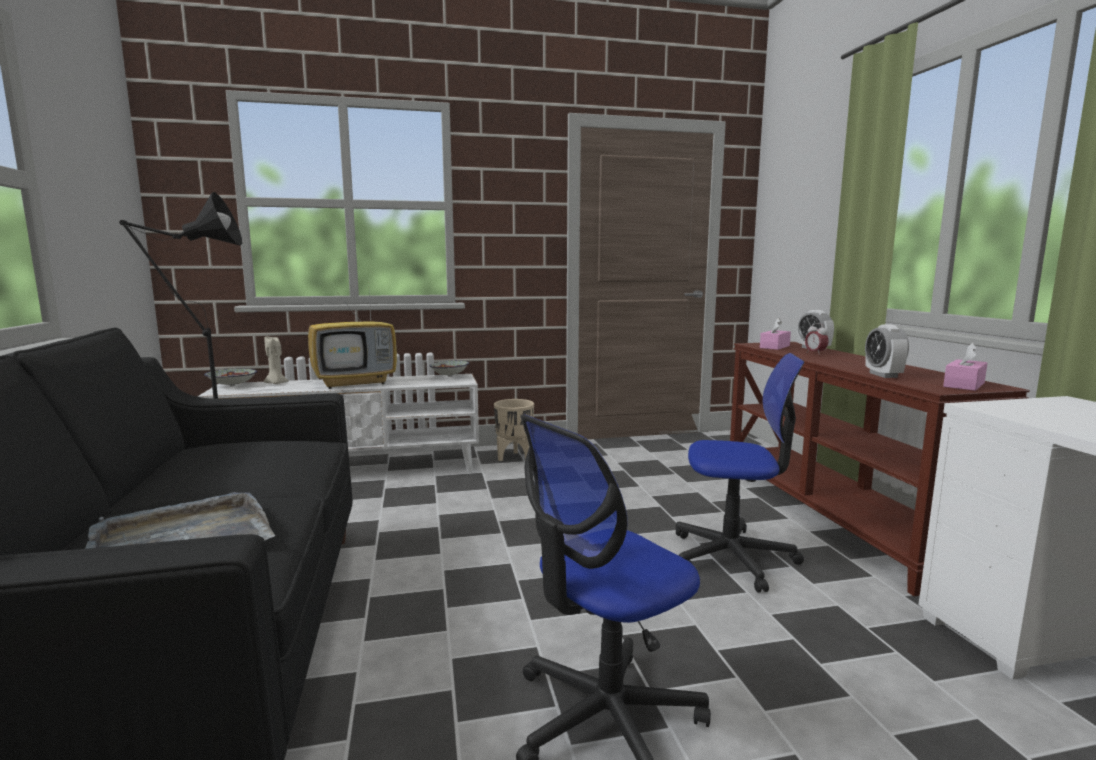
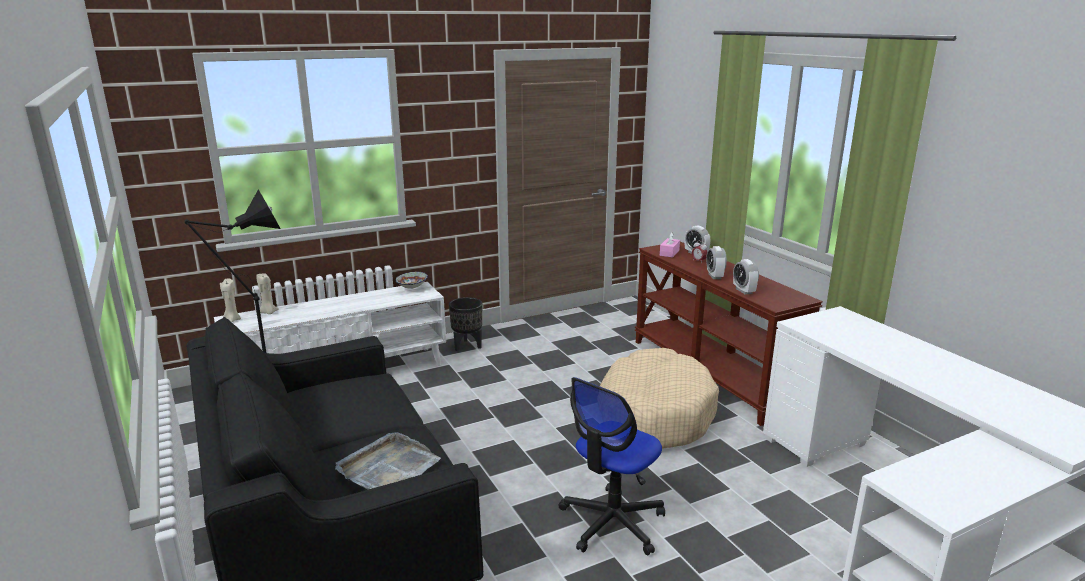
camera: 15 degrees left, 10 degrees up
(232, 386) = (232, 320): bowl -> beige candle
(356, 383) = (340, 305): television -> none
(514, 457) = (467, 346): beige planter -> black planter
(733, 557) = (654, 414): office chair -> beige dog bed
(837, 363) = (714, 276): none -> alarm clock
(964, 385) = (788, 299): pink tissue box -> none

